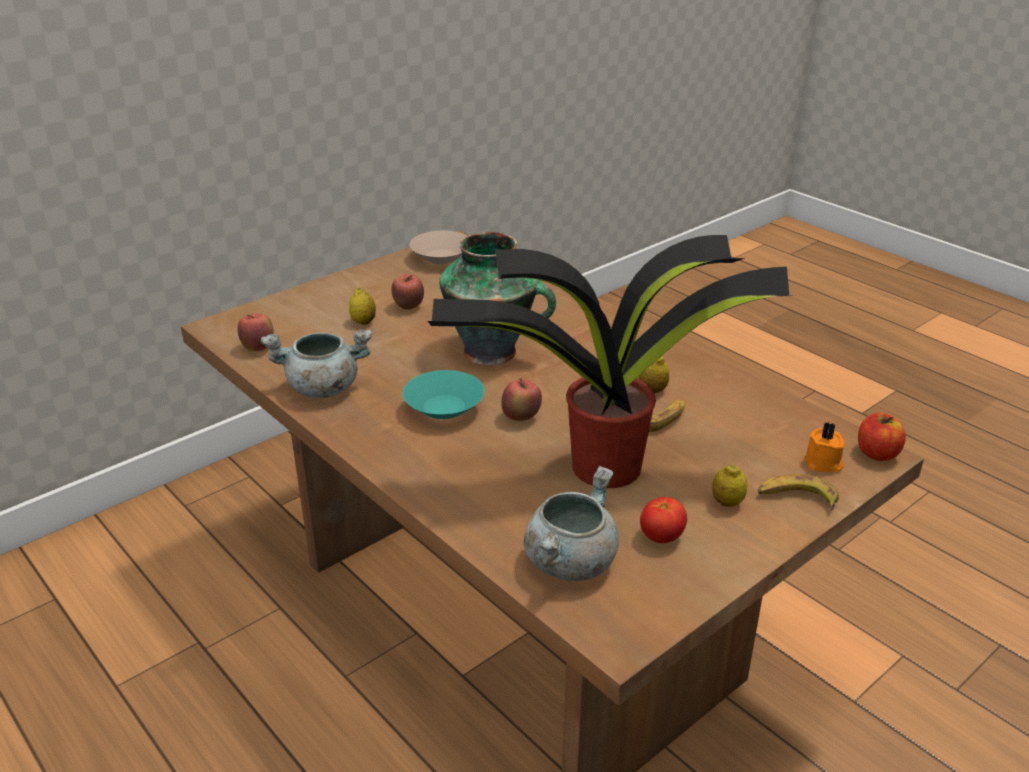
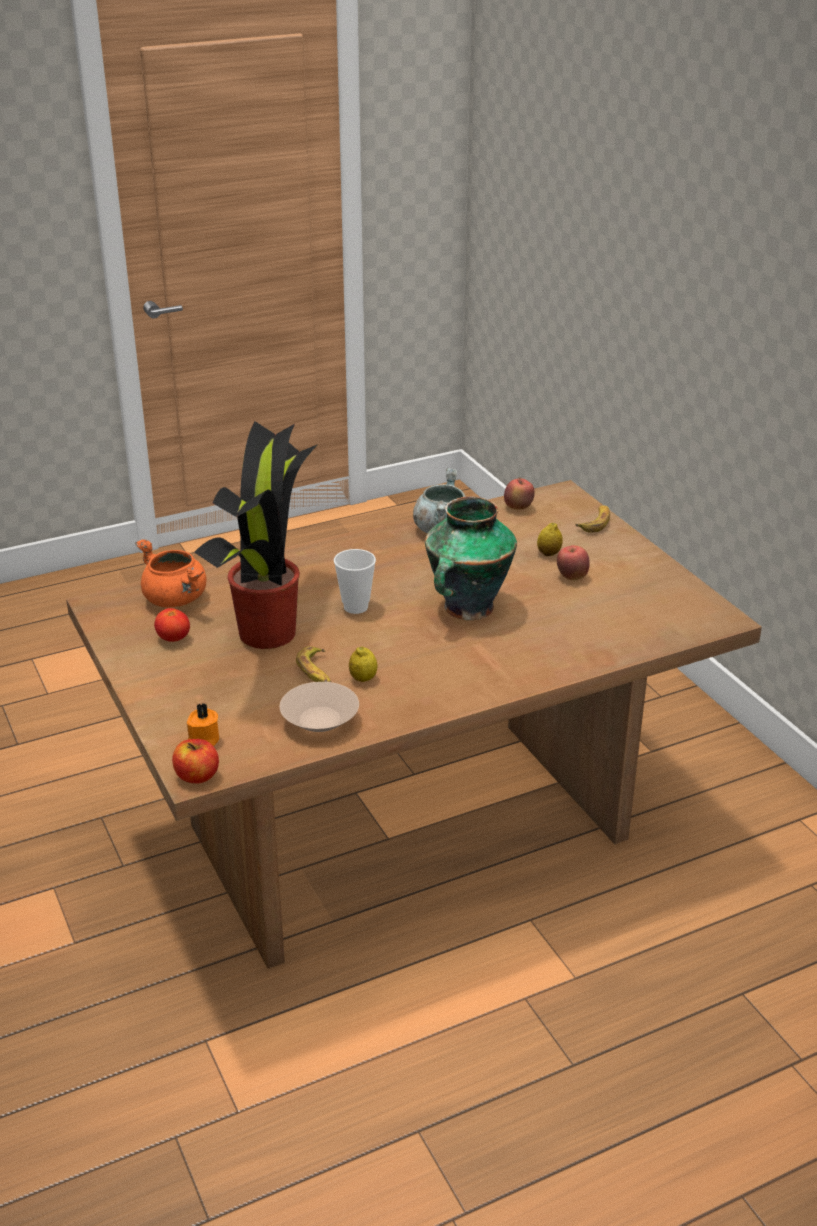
camera: 105 degrees right, 0 degrees up
(441, 258) = (681, 605): beige bowl -> beige bowl (320, 721)
(443, 409) = (386, 575): turquoise bowl -> none
(521, 417) = (355, 607): apple -> cup
(570, 561) = (176, 599): grey cooking pot -> orange cooking pot
(727, 502) = (189, 677): lemon -> none
(796, 498) = (171, 711): banana -> banana (595, 522)

